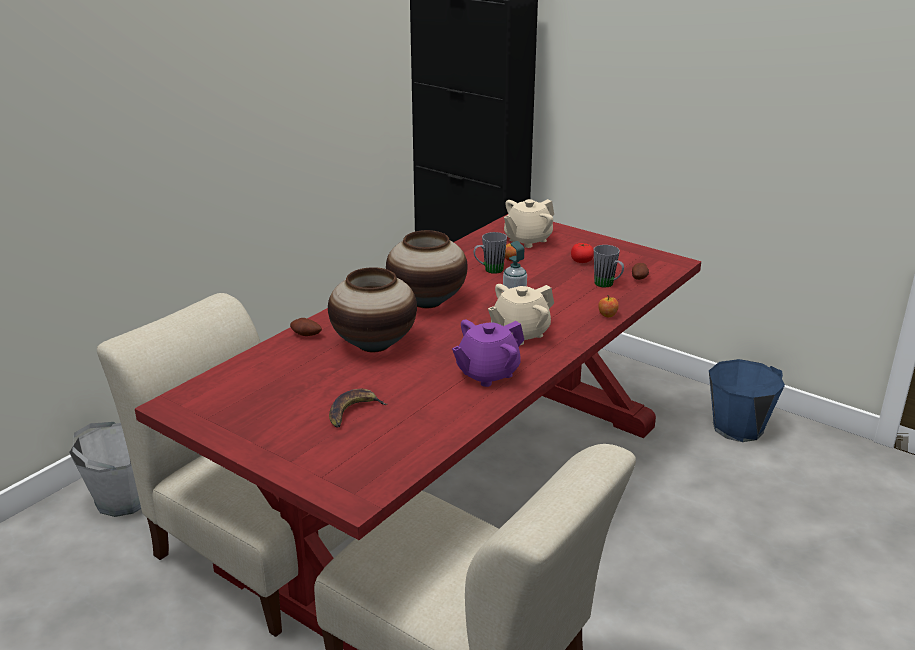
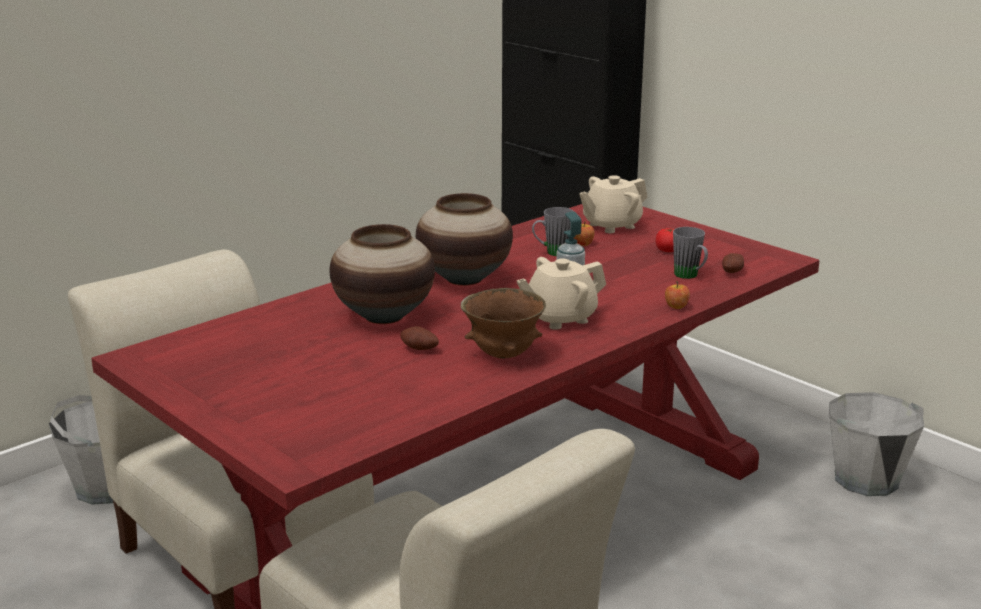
camera: 10 degrees right, 5 degrees down
(306, 336) = (310, 302): potato -> potato (419, 350)
(353, 411) = (330, 380): banana -> none
(487, 374) = (503, 355): purple teapot -> brown bowl
(738, 428) = (866, 479): blue bucket -> grey bucket

